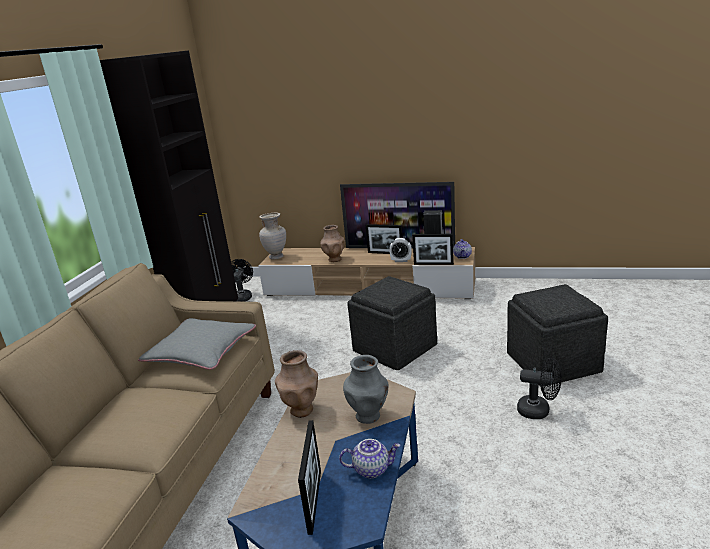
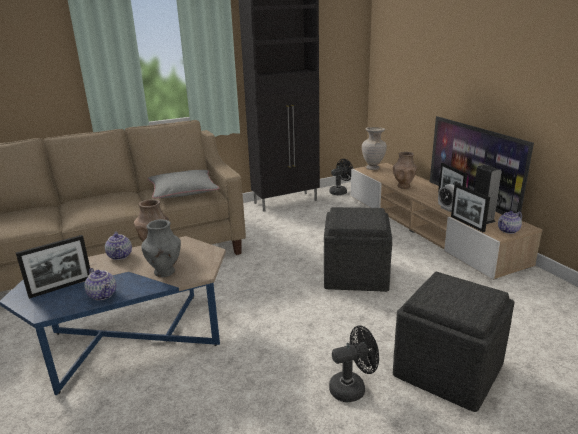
camera: 50 degrees right, 0 degrees up
(289, 438) = (120, 256): none -> teapot
(539, 411) = (352, 388): black fan -> black fan turned 90 degrees counterclockwise

